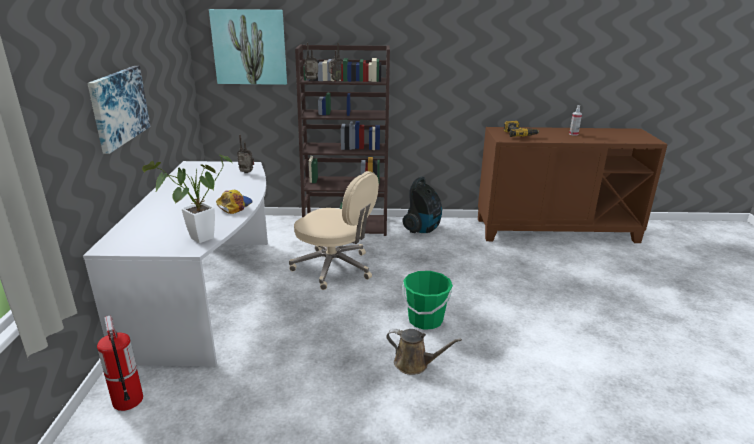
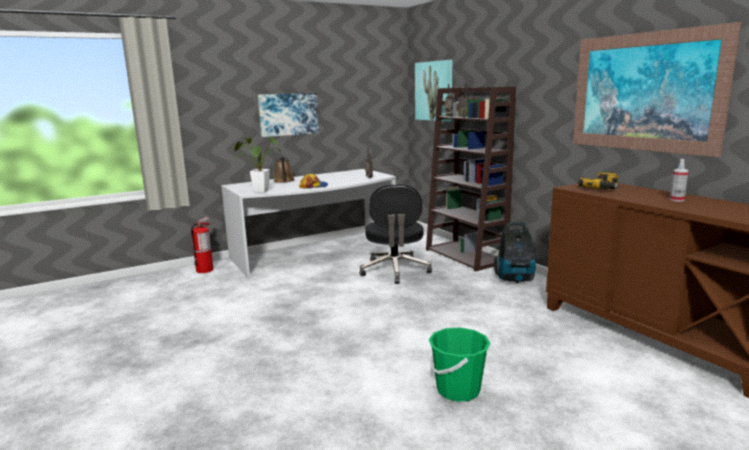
camera: 60 degrees right, 10 degrees down
(335, 268) = (395, 271): beige office chair -> black office chair
(414, 364) = (302, 326): brown watering can -> brown watering can (284, 181)
(425, 320) = (365, 316): green bucket -> green bucket (458, 390)
(524, 53) = (644, 92): none -> picture

